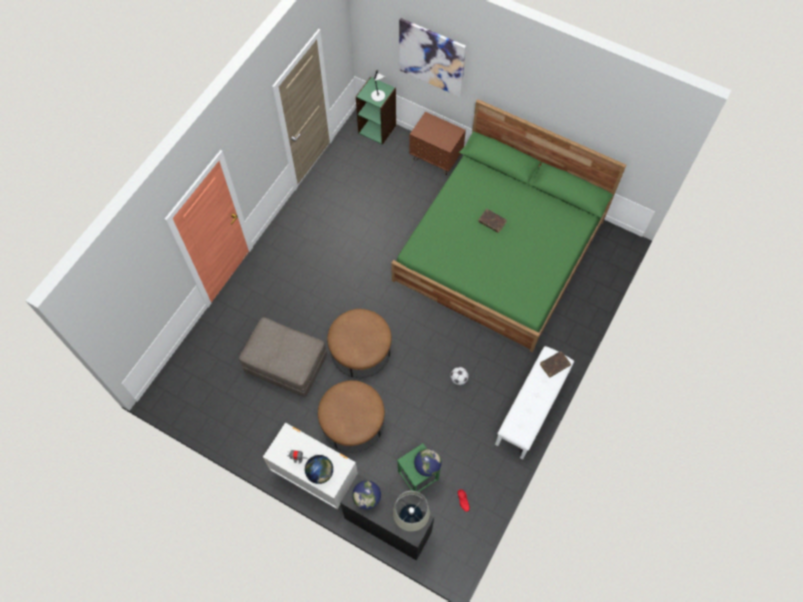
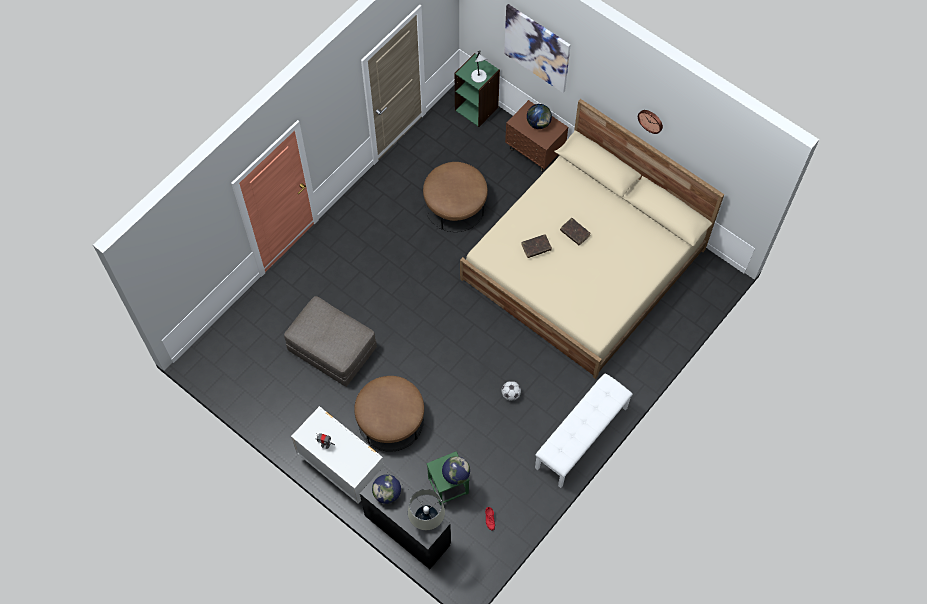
camera: 10 degrees right, 0 degrees up
(320, 473) = (345, 461): globe -> globe (538, 123)
(360, 350) = (413, 347): brown ottoman -> brown ottoman (455, 205)
(500, 250) = (584, 264): green bed -> beige bed
(550, 106) = (651, 120): none -> wall clock
(554, 365) = (610, 395): brown book -> brown book (536, 247)

